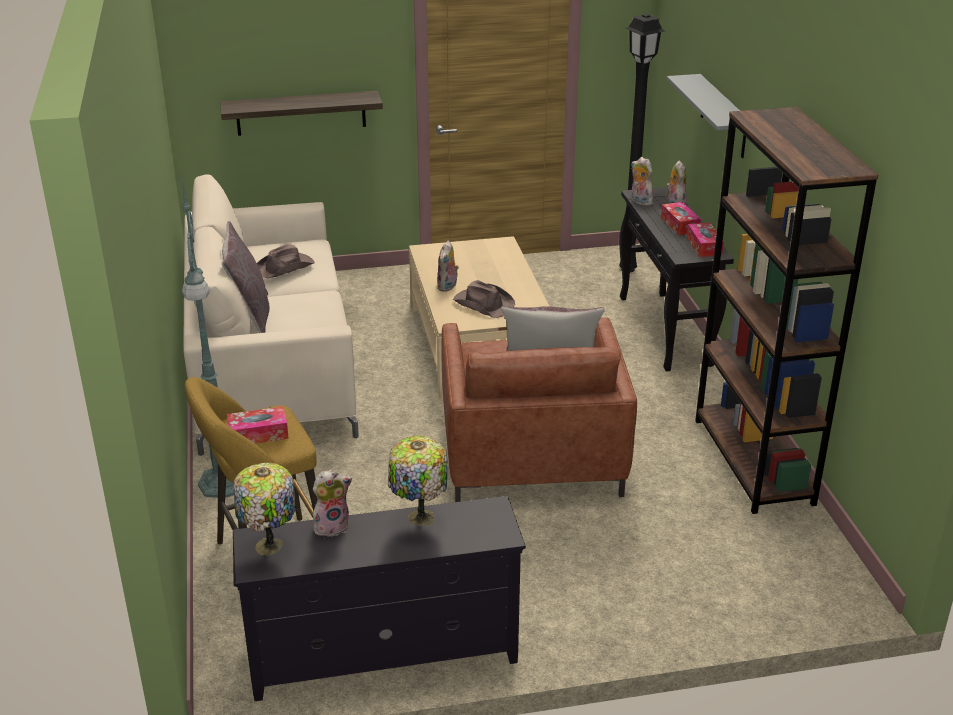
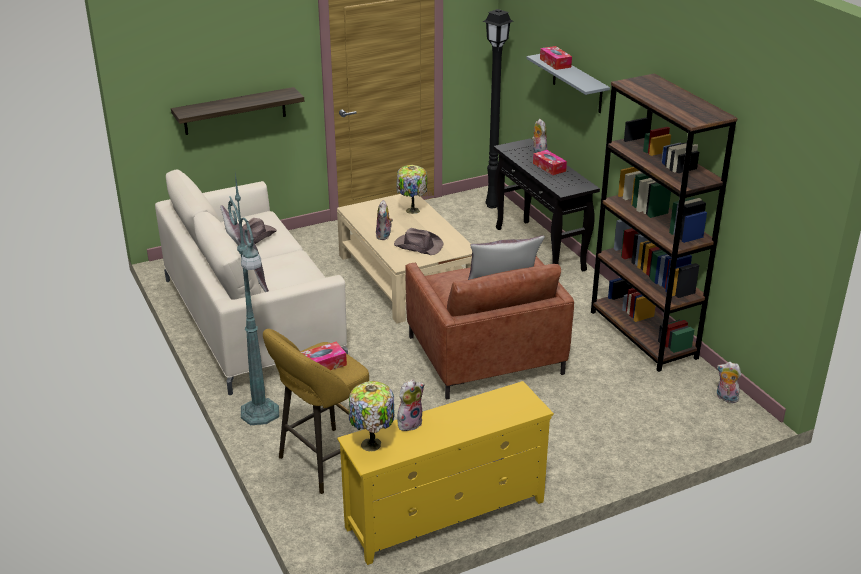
camera: 15 degrees left, 0 degrees up
(383, 656) = (445, 516): black tv stand -> yellow tv stand
(419, 518) = (469, 406): table lamp -> table lamp (411, 211)
(639, 201) = (511, 153): plush toy -> plush toy (725, 398)
(704, 246) = (574, 181): tissue box -> tissue box (555, 63)

